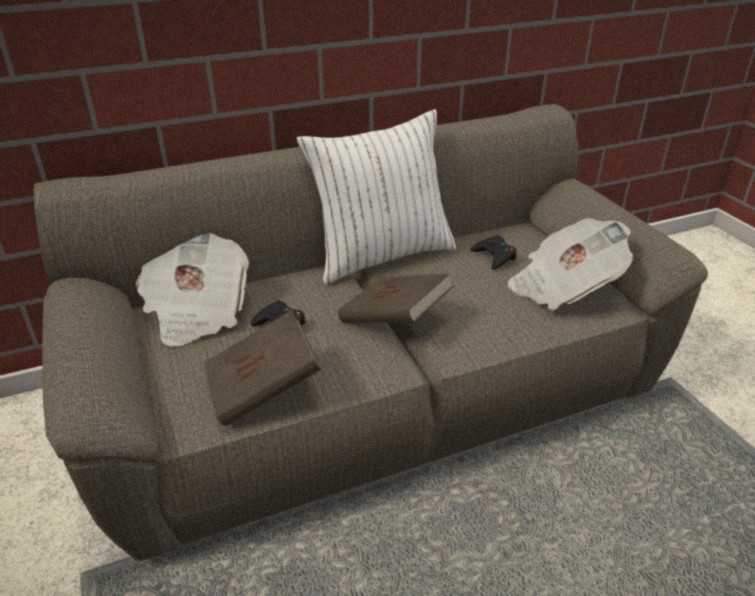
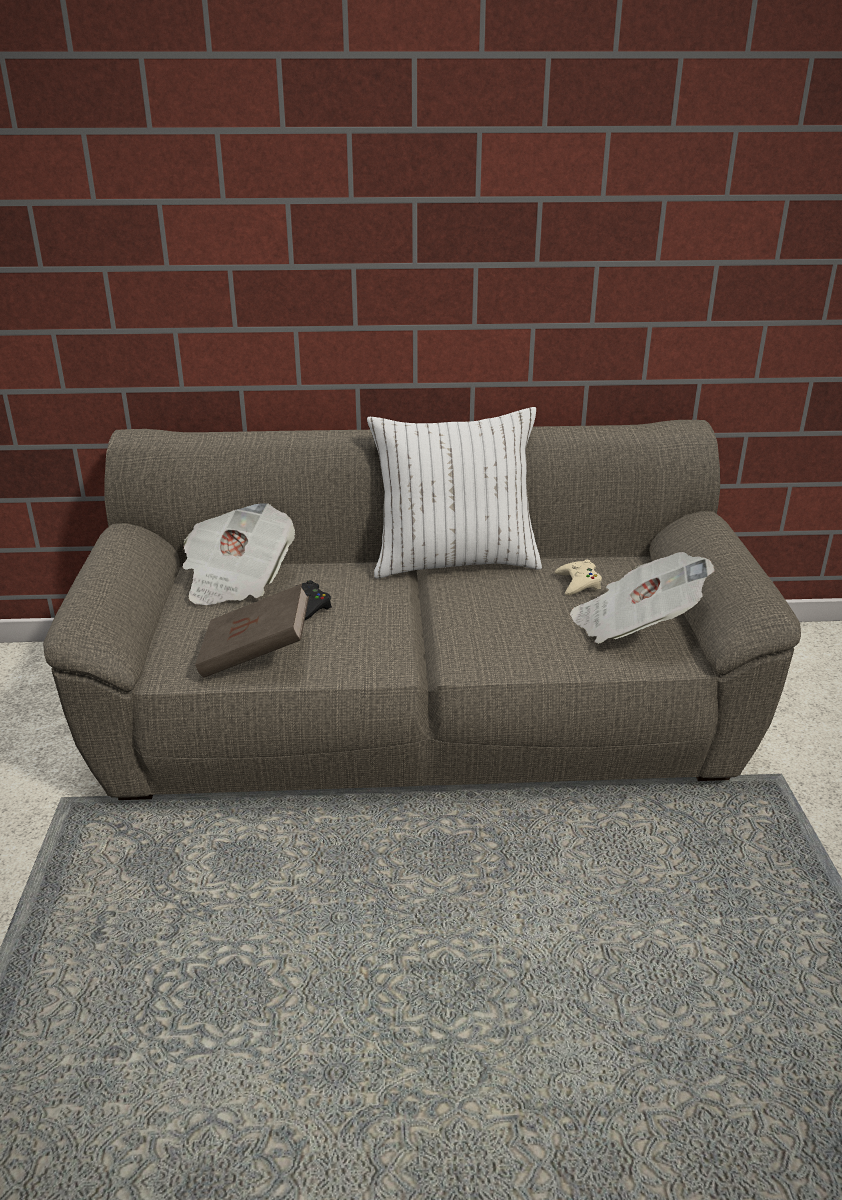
camera: 20 degrees right, 5 degrees down
(394, 319) = (423, 622): brown book -> none
(494, 257) = (578, 583): black game controller -> beige game controller

